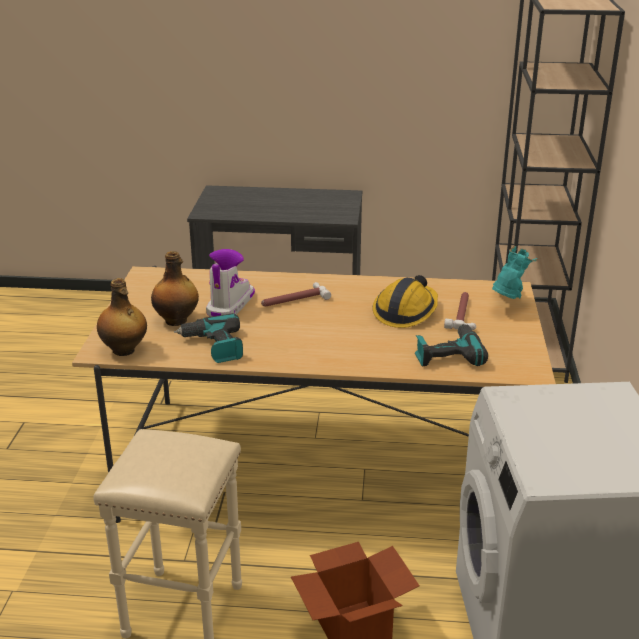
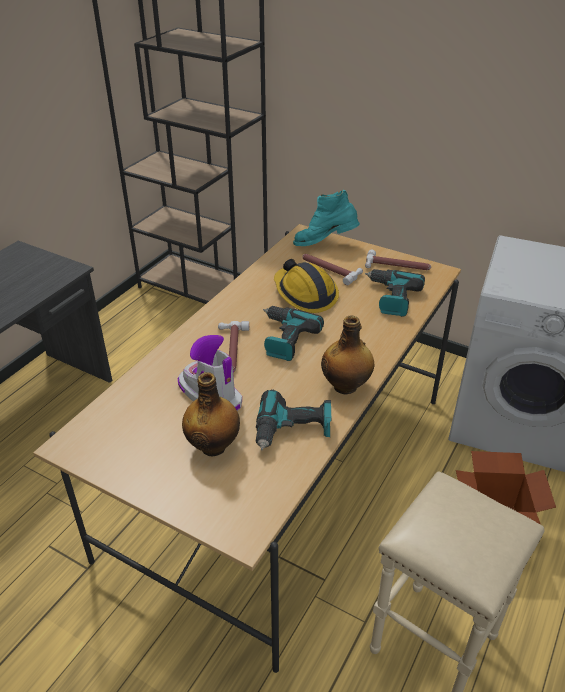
camera: 65 degrees left, 10 degrees up
(124, 350) = (255, 508): bottle -> bottle (346, 386)
(329, 317) = (284, 339): none -> power drill
(507, 302) = (325, 244): turquoise boot -> turquoise boot turned 45 degrees counterclockwise
(512, 348) = (397, 267): none -> hammer

